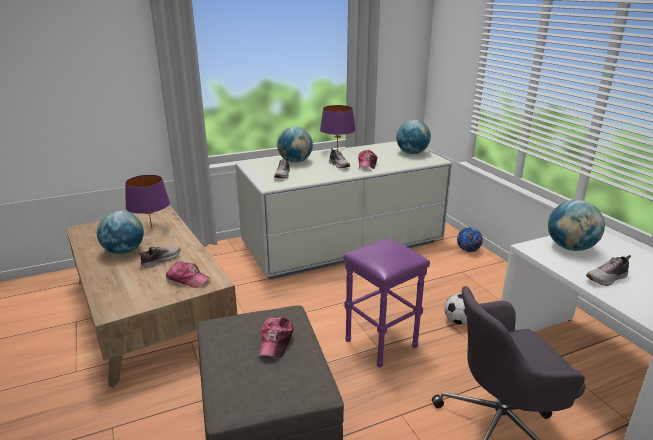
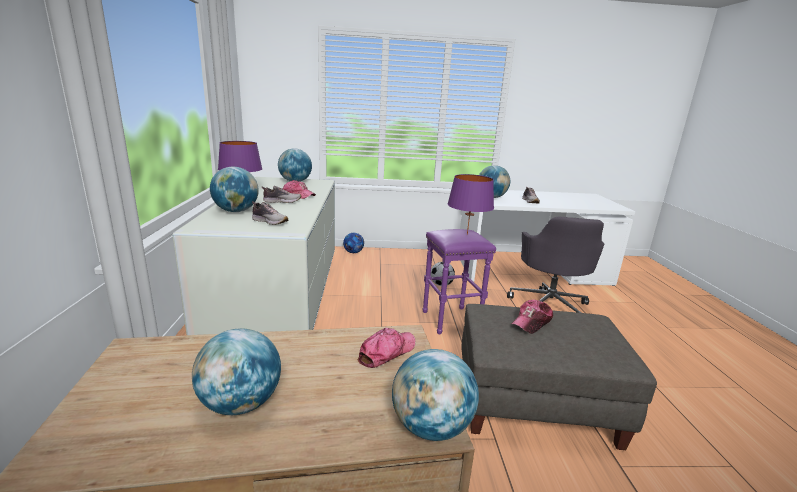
camera: 70 degrees left, 5 degrees down
(112, 308) = (431, 427): none -> globe
(152, 230) = (189, 366): purple table lamp -> purple table lamp (467, 234)
(160, 260) = (312, 368): shoe -> none
(276, 341) = (531, 322): cap -> cap turned 105 degrees clockwise

